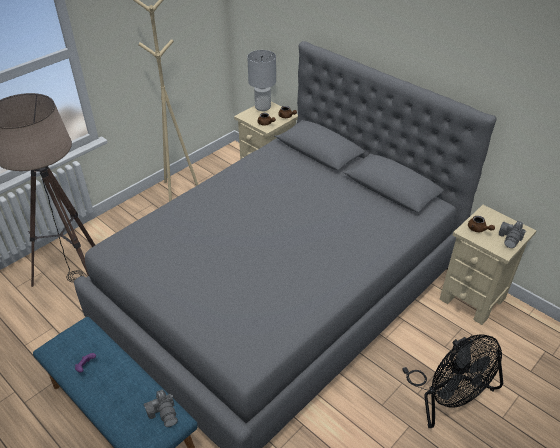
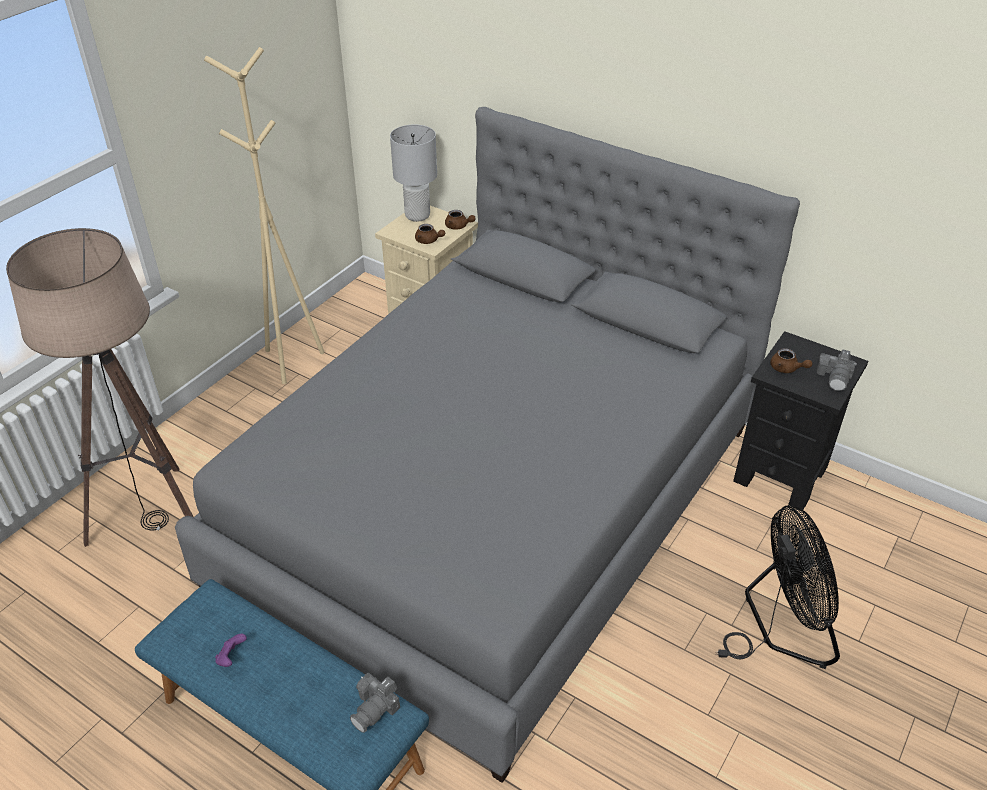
camera: 10 degrees left, 0 degrees up
(164, 412) = (375, 708): camera -> camera turned 75 degrees clockwise
(447, 396) = (775, 621): black fan -> black fan turned 60 degrees counterclockwise
(472, 299) = (781, 475): beige nightstand -> black nightstand

